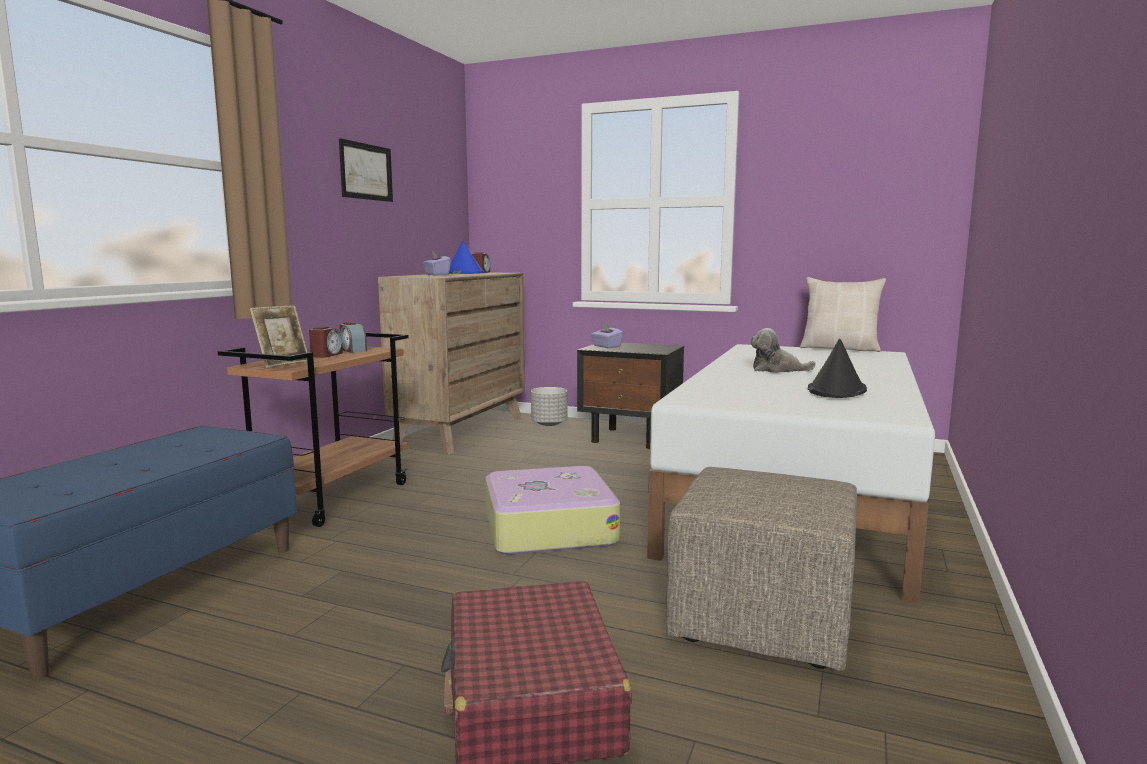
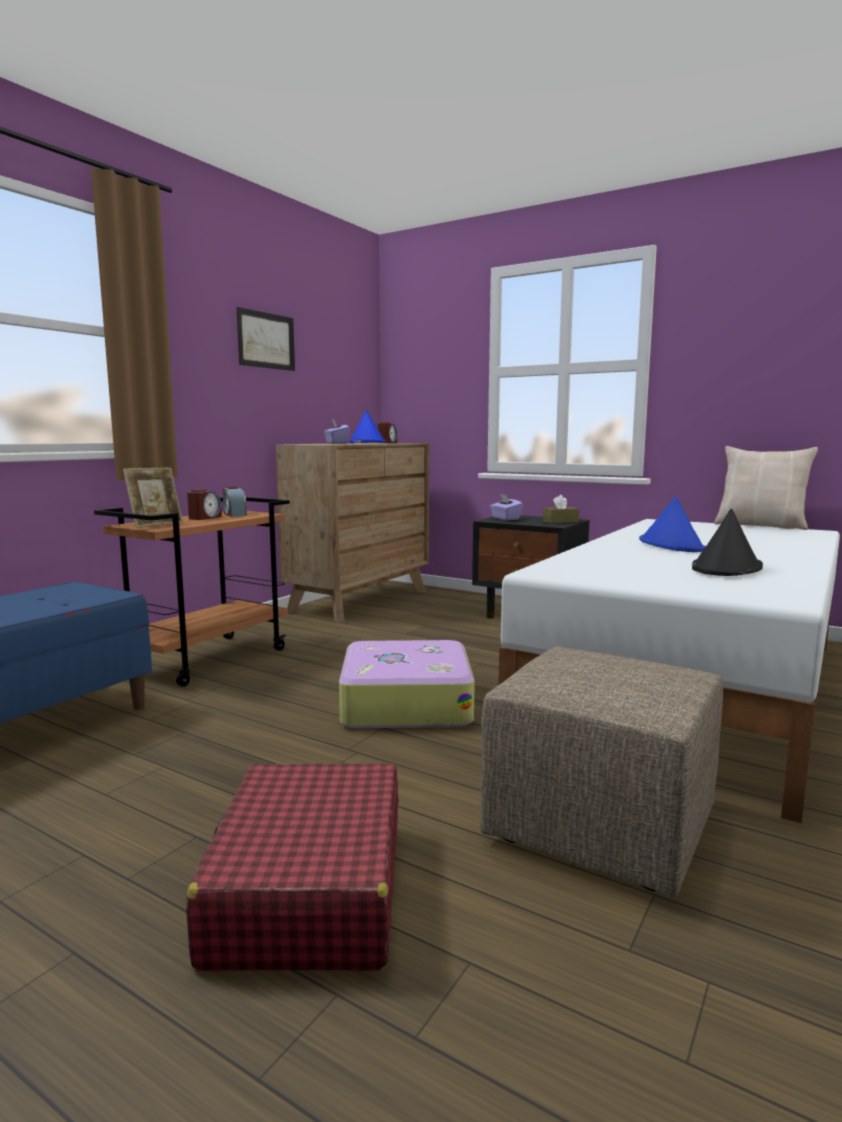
camera: 10 degrees right, 0 degrees up
(549, 424) = (450, 597): grey planter -> none
(659, 348) = (560, 521): none -> brown tissue box
(777, 370) = (671, 545): plush toy -> blue hat

